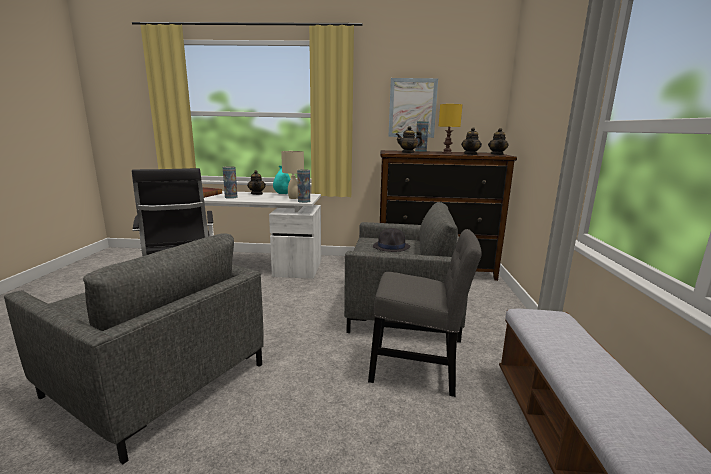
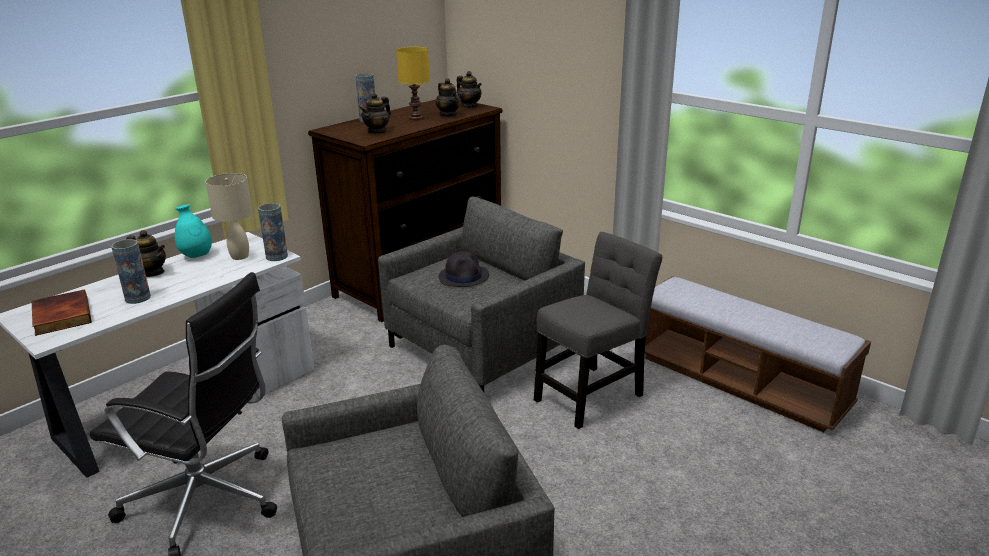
camera: 50 degrees left, 10 degrees up
(412, 108) = (339, 55): picture -> none

